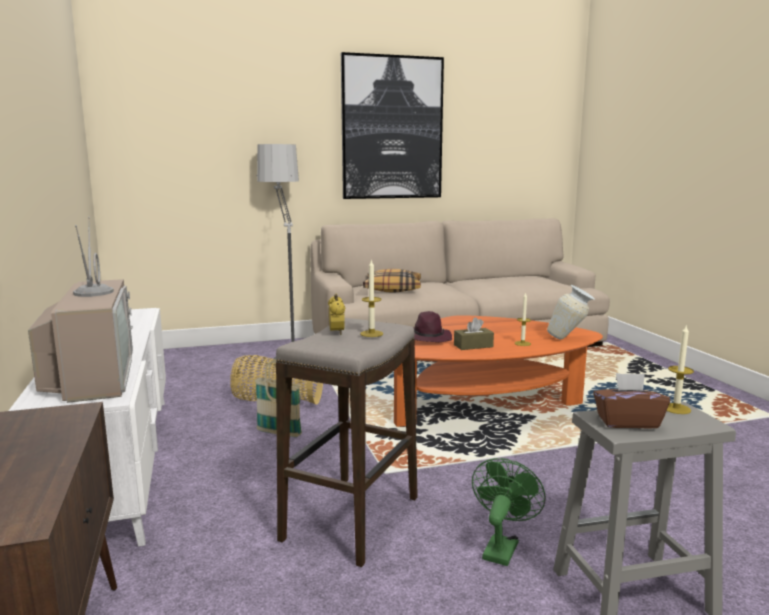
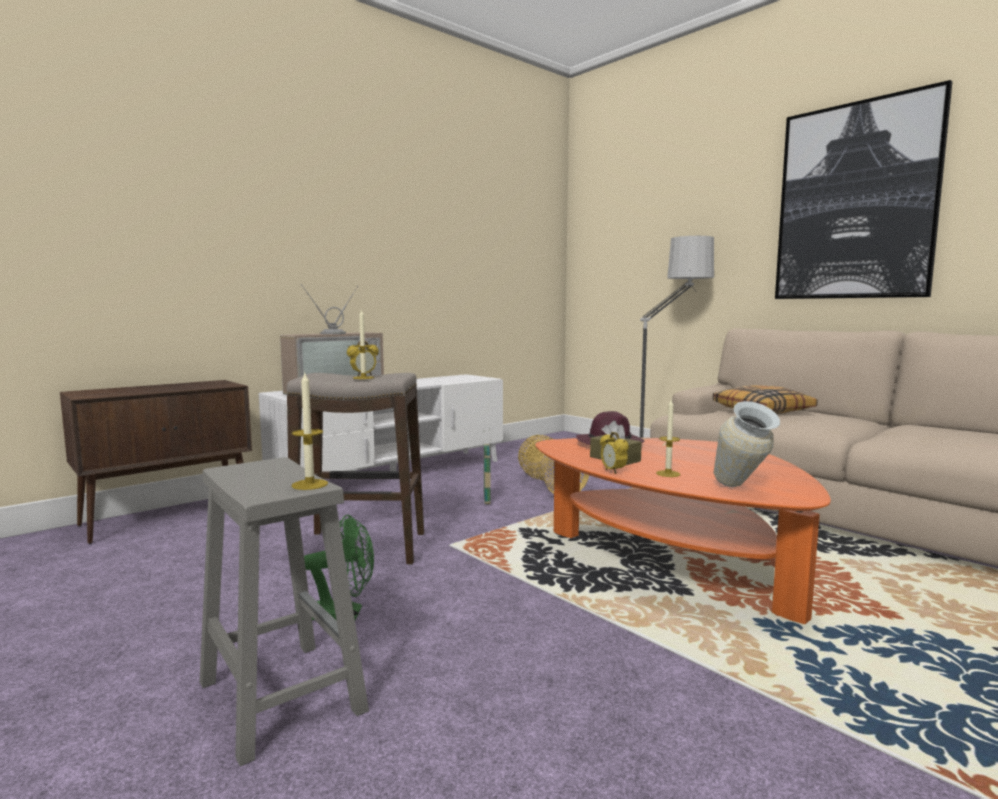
camera: 65 degrees right, 5 degrees down
(507, 353) = (613, 471): none -> alarm clock
(627, 422) = (259, 470): brown tissue box -> none

